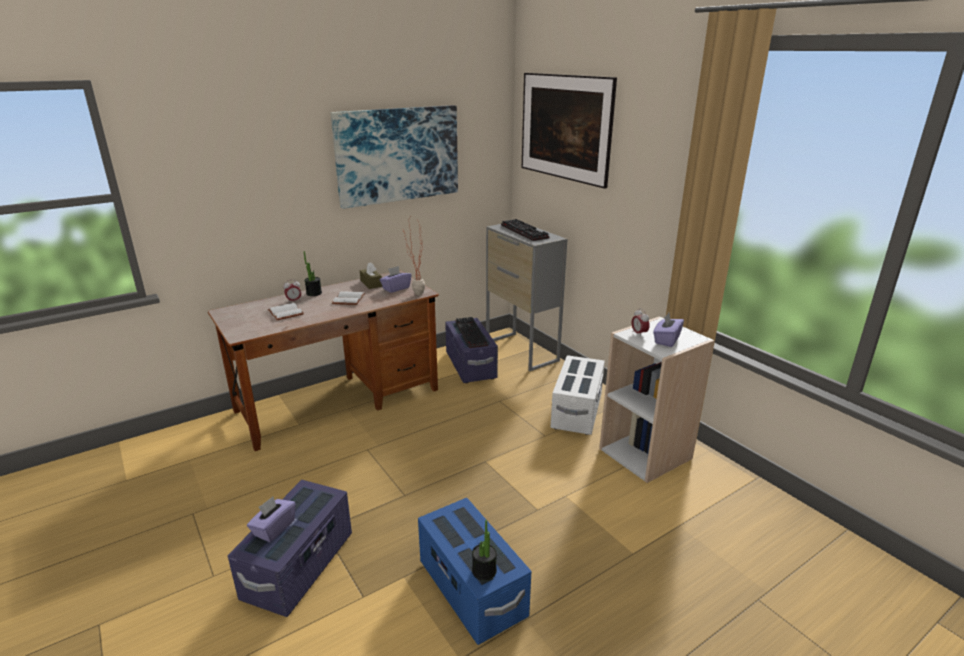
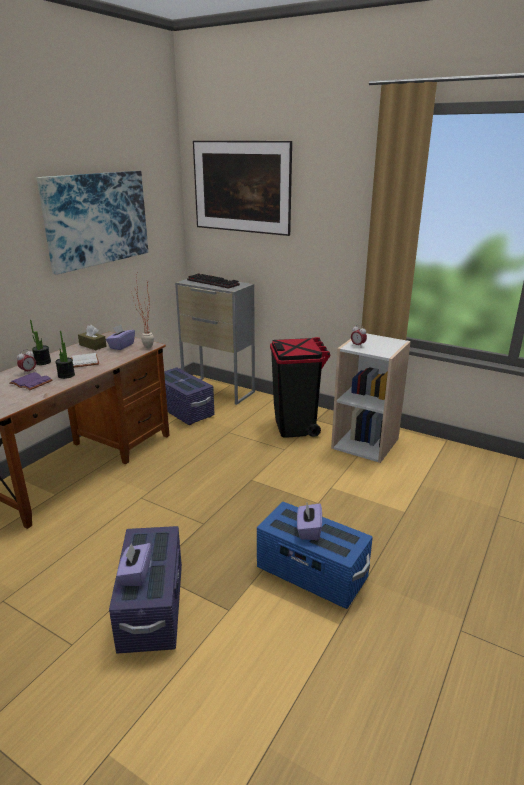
camera: 25 degrees left, 0 degrees up
(284, 313) = (30, 383): white book -> purple book
(469, 333) = (181, 380): keyboard -> none
(484, 571) = (339, 547): potted plant -> potted plant (66, 375)
(577, 411) = (295, 426): white storage box -> black trash can
(666, 340) = (380, 346): purple tissue box -> purple tissue box (308, 530)

